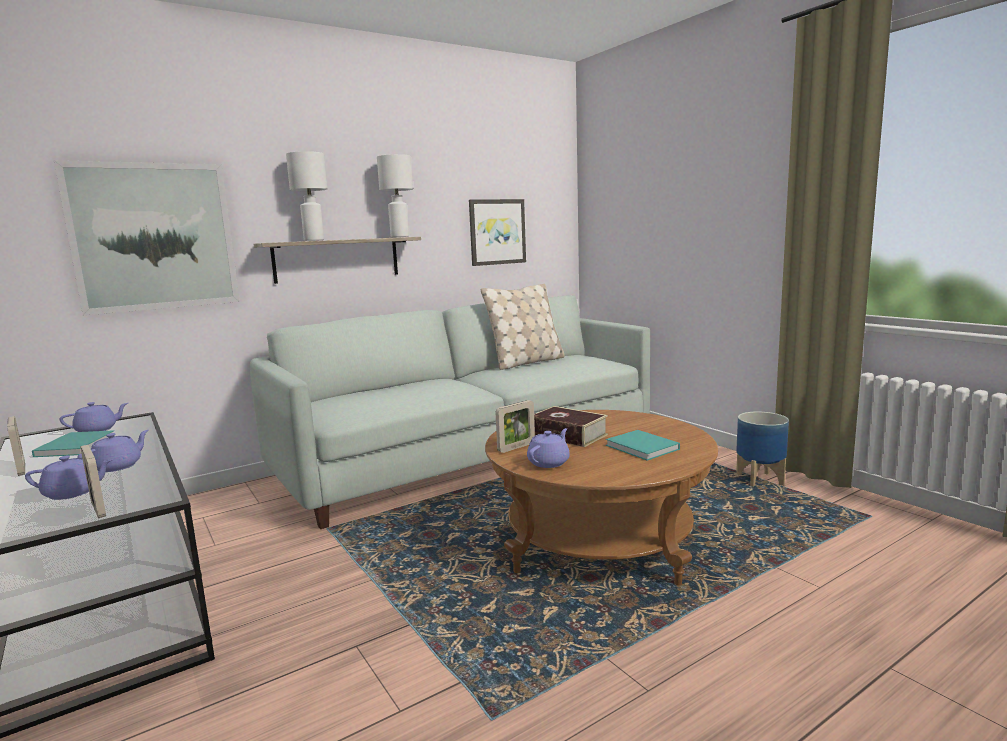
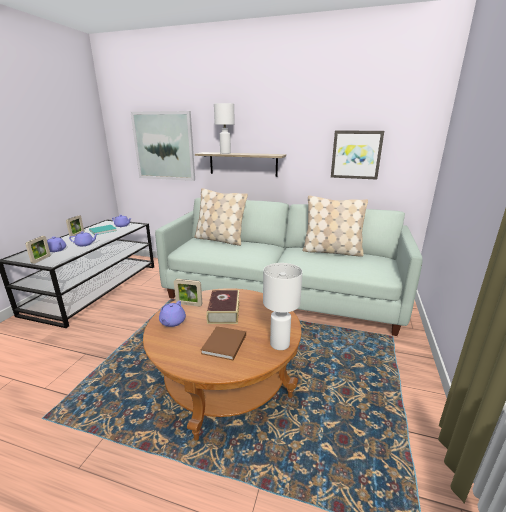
camera: 50 degrees right, 10 degrees up
(359, 392) = (220, 240): none -> beige pillow
(399, 237) = (273, 154): white table lamp -> white table lamp (279, 344)
(549, 462) = (172, 322): purple teapot -> purple teapot turned 105 degrees clockwise
(643, 448) = (224, 345): turquoise book -> brown book
(760, 479) = (405, 427): planter -> none

